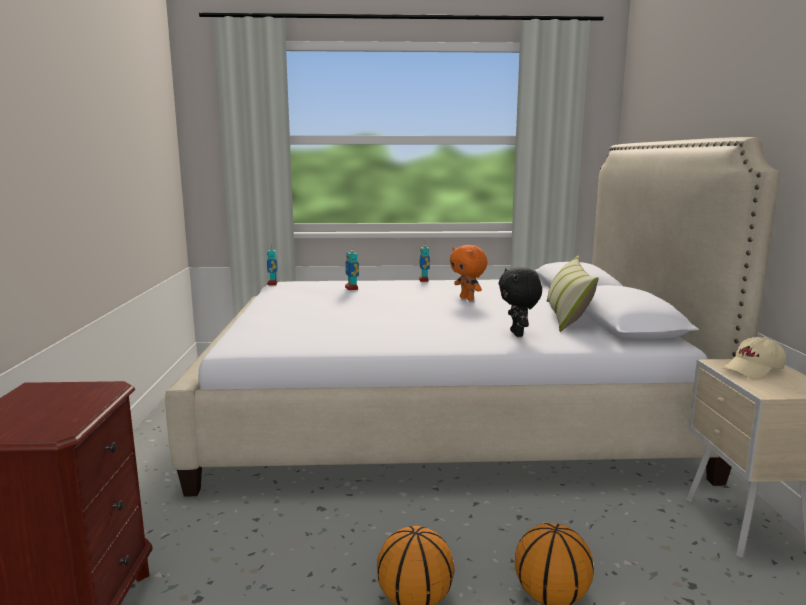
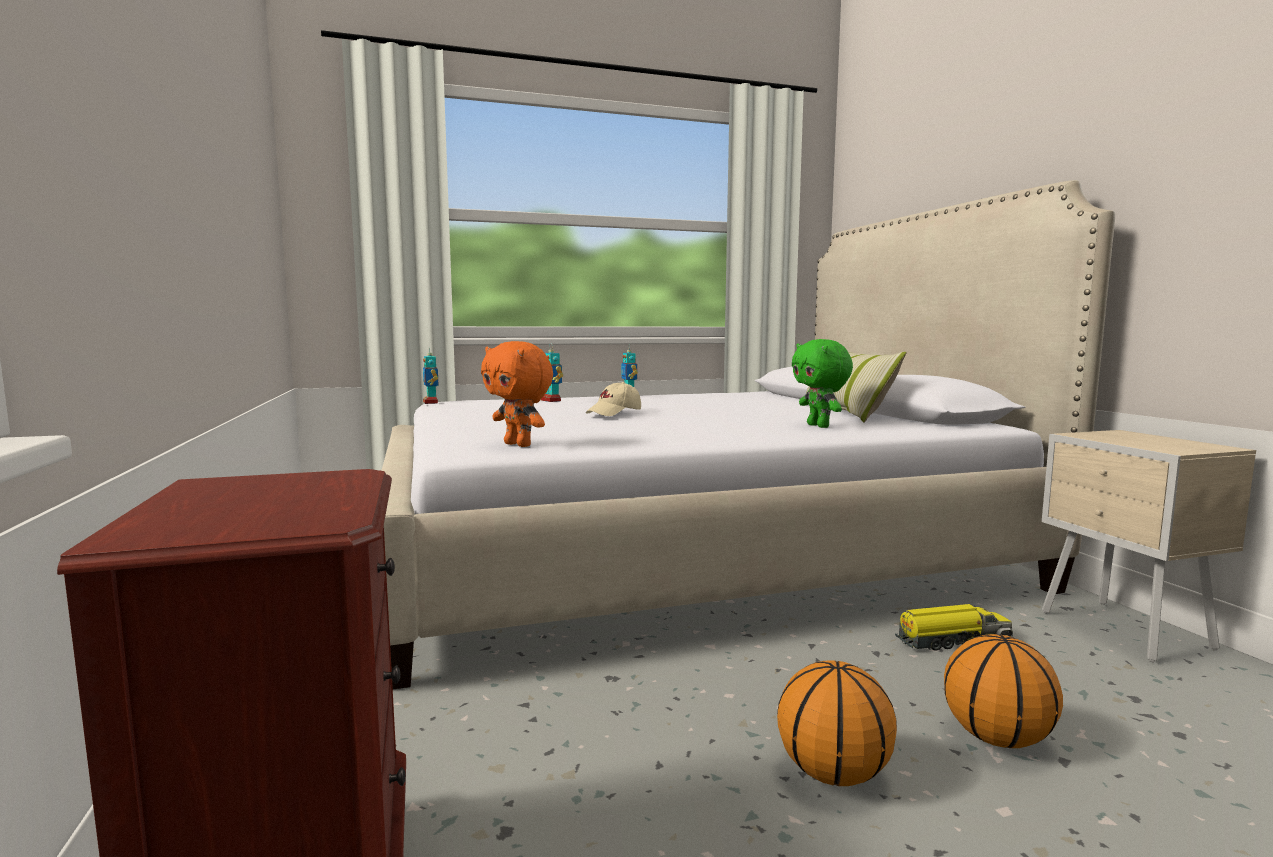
camera: 15 degrees left, 5 degrees down
(467, 299) = (708, 405): orange plush toy -> orange plush toy (519, 445)
(518, 334) = (819, 426): black plush toy -> green plush toy
(587, 515) = (952, 641): none -> toy truck
(753, 370) = (1122, 437): beige cap -> beige cap (614, 413)

